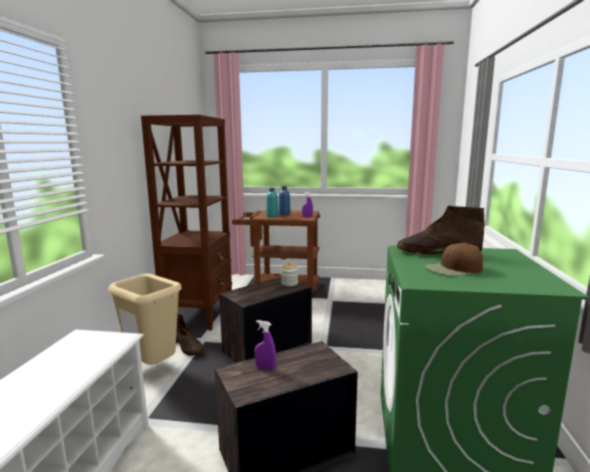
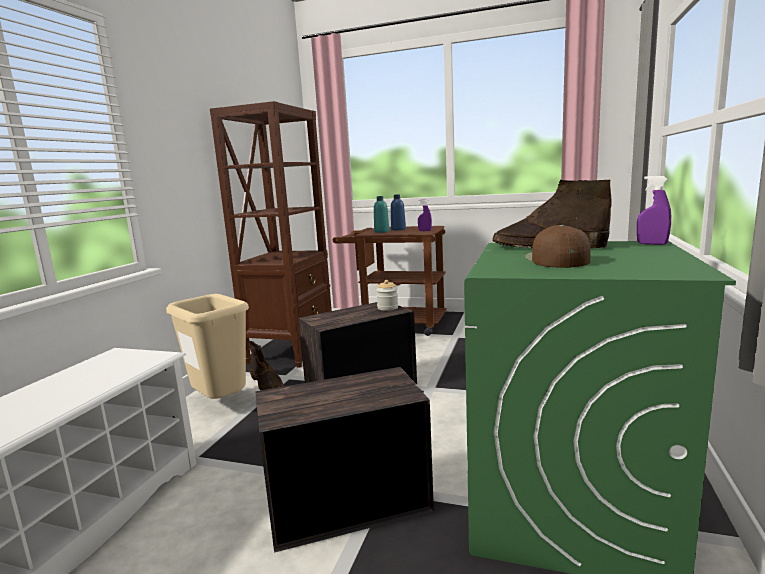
camera: 10 degrees right, 0 degrees up
(265, 368) = (315, 393): purple spray bottle -> purple spray bottle (652, 244)
(454, 269) = (556, 259): brown cap -> brown cap turned 105 degrees clockwise

